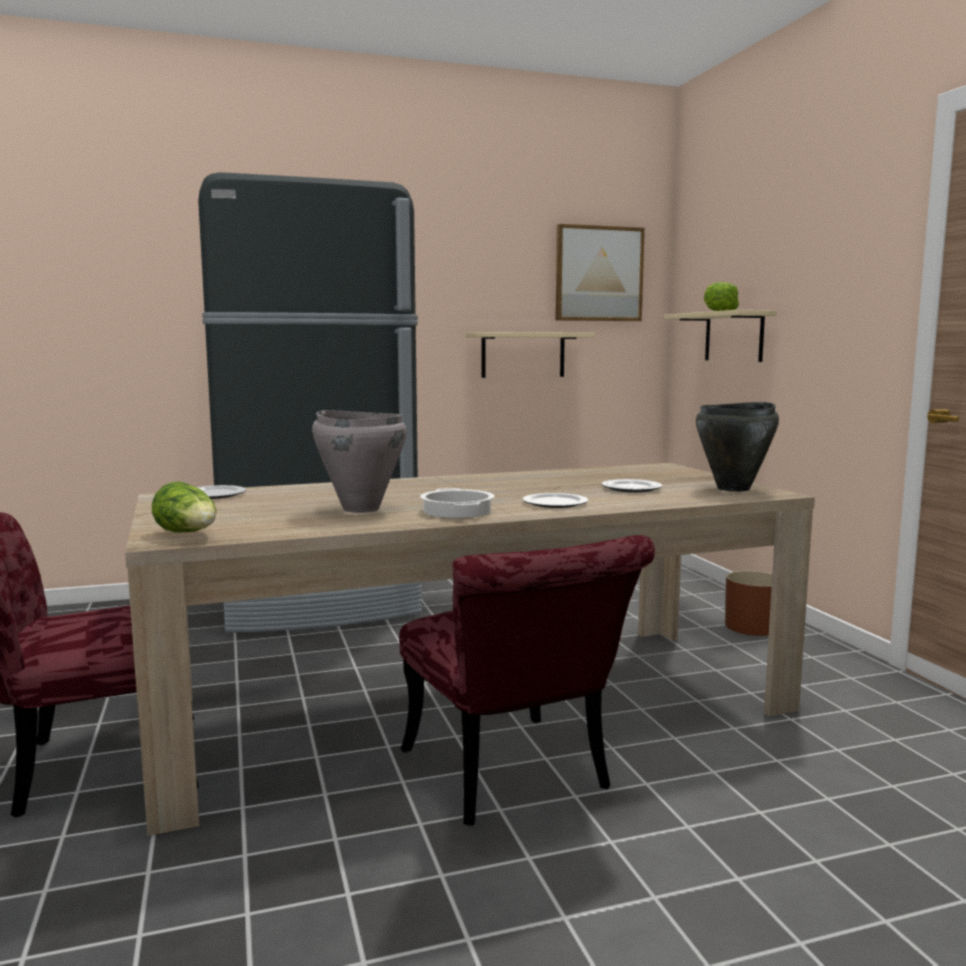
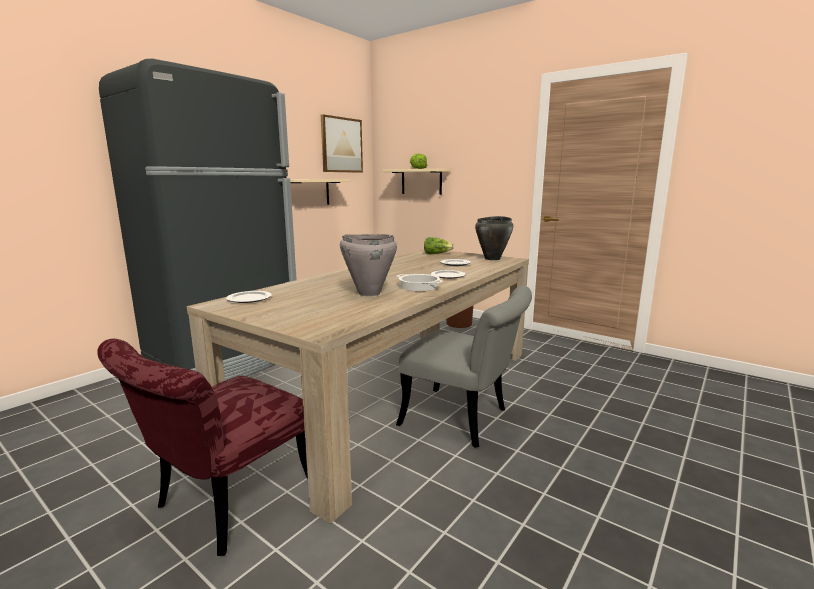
camera: 35 degrees left, 5 degrees up
(189, 534) = (322, 325): lettuce -> lettuce (437, 254)
(515, 779) = (464, 420): red chair -> grey chair

